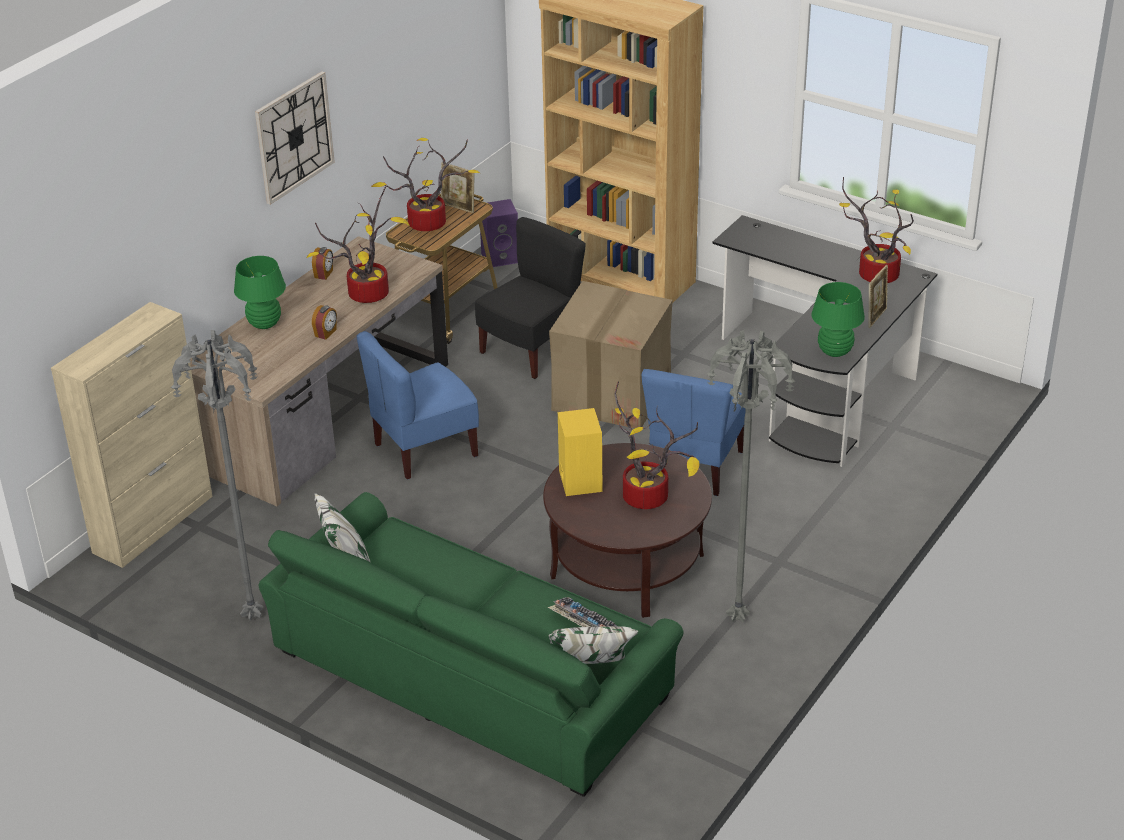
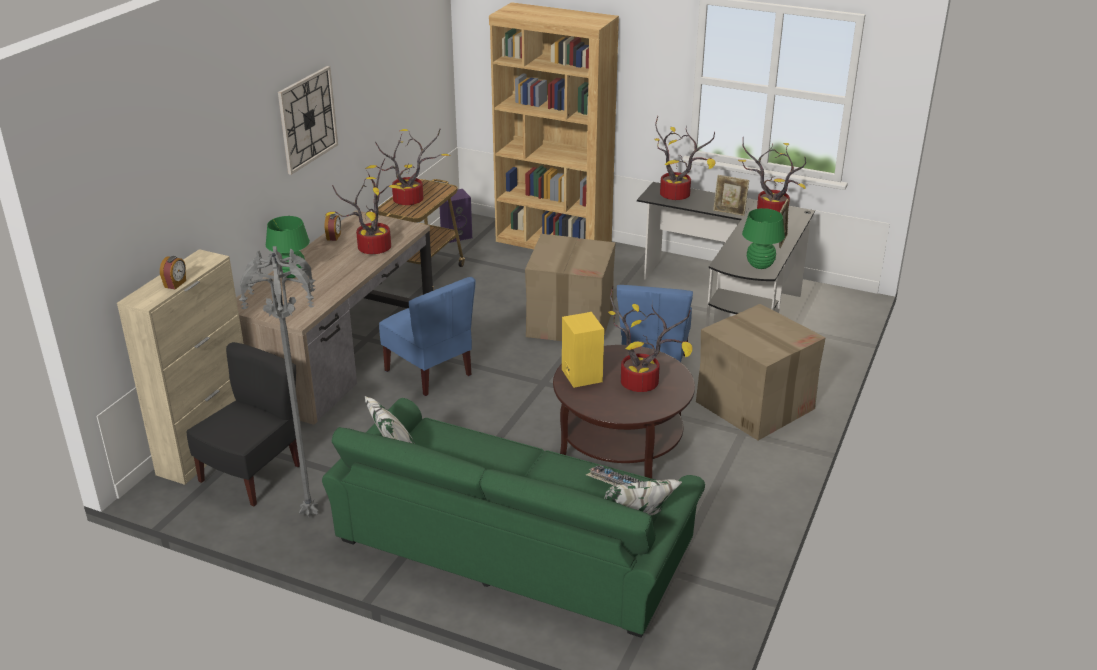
camera: 10 degrees left, 5 degrees down
(326, 333) = (345, 277): alarm clock -> alarm clock (175, 284)
(424, 450) = (430, 373): blue chair -> blue chair turned 90 degrees counterclockwise
(458, 207) = (430, 189): picture frame -> picture frame (729, 212)
(531, 350) = (498, 296): black chair -> black chair (252, 474)
(738, 617) = (725, 477): grey floor lamp -> none
(766, 238) = (677, 195): none -> potted plant
(805, 526) = (754, 404): none -> cardboard box

